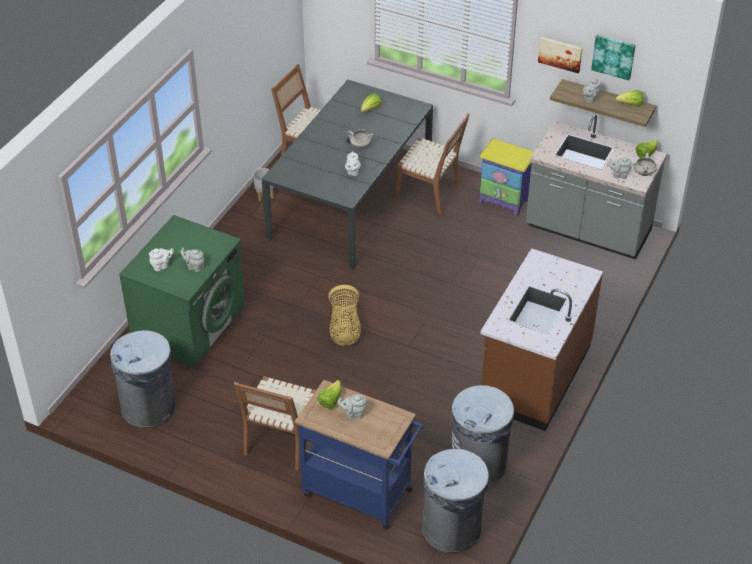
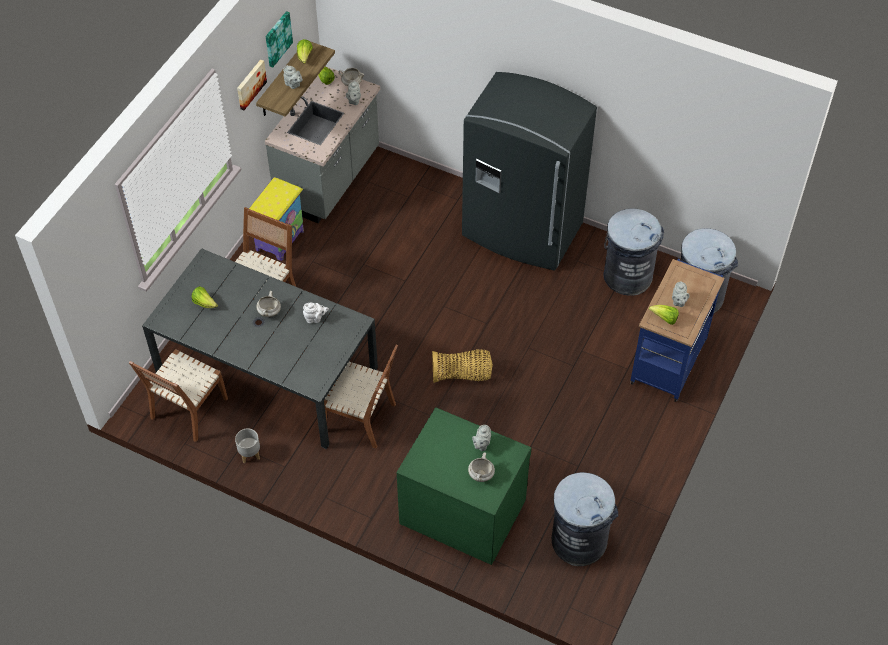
camera: 90 degrees left, 10 degrees up
(161, 266) = (481, 475): white teapot -> white cooking pot
(280, 443) = (615, 423): chair -> chair (362, 419)
(534, 375) = (521, 231): brown counter -> grey fridge

